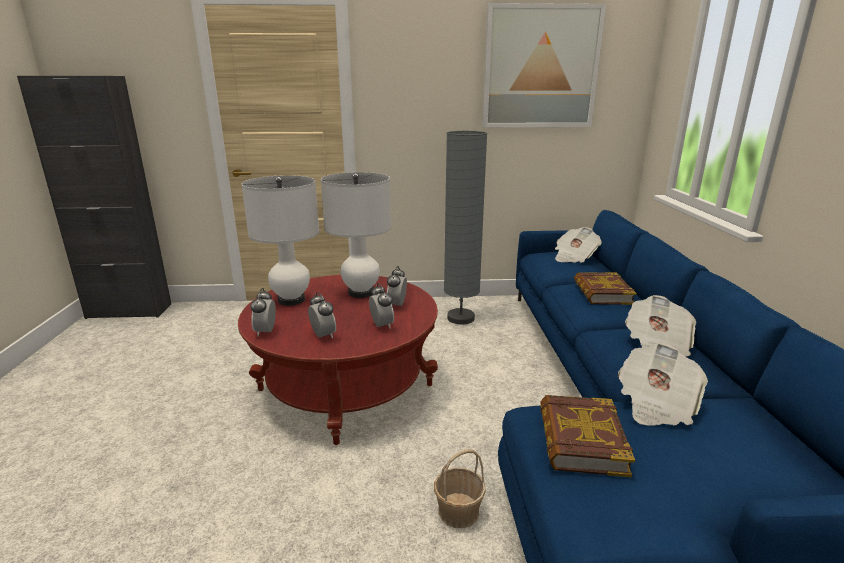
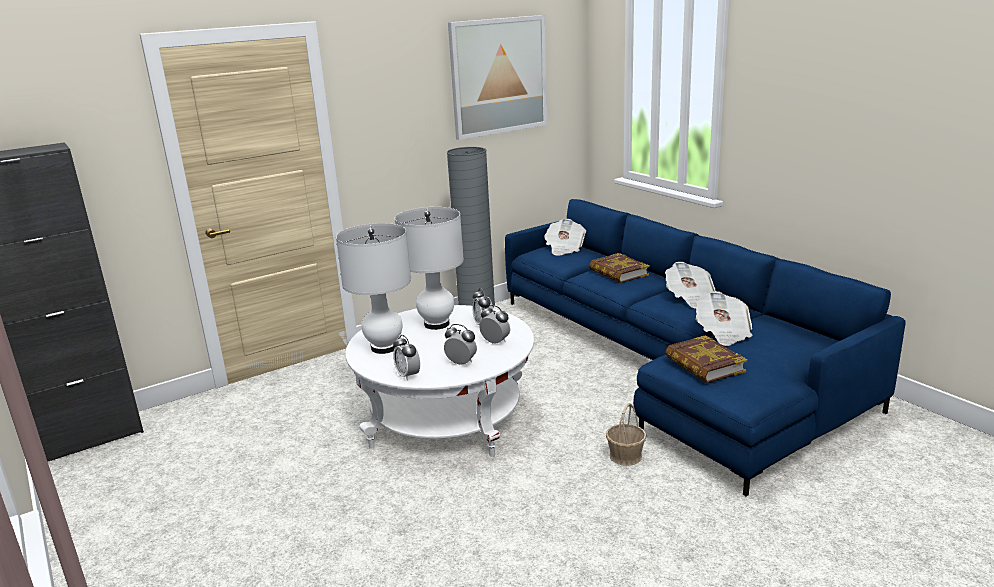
camera: 30 degrees left, 0 degrees up
(345, 387) = (447, 418): red coffee table -> white coffee table

